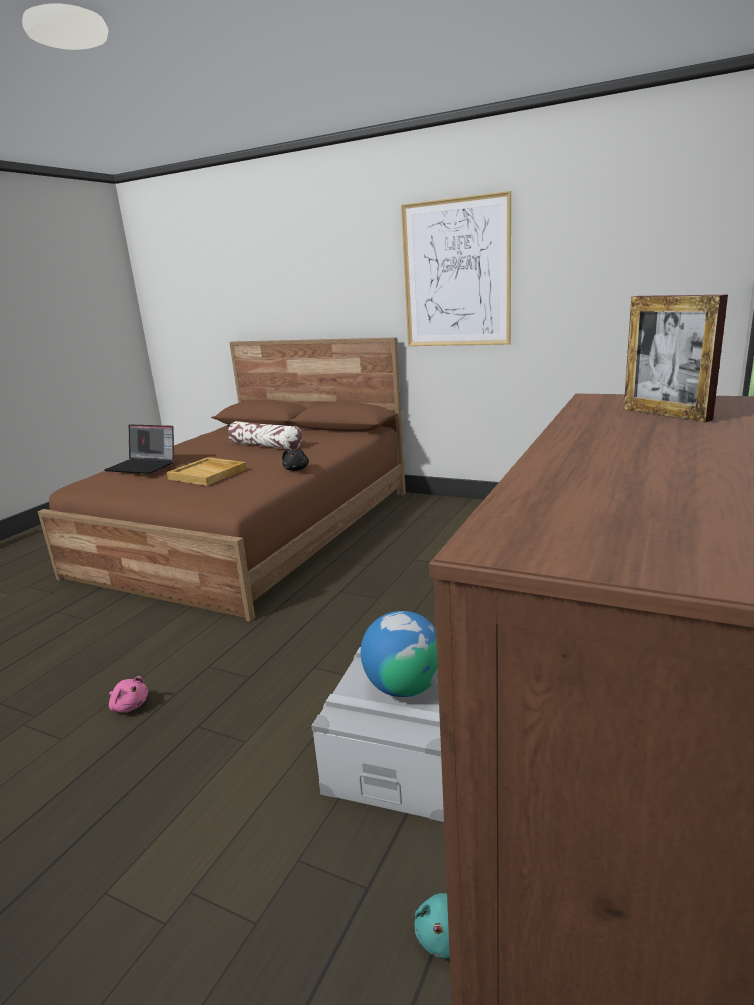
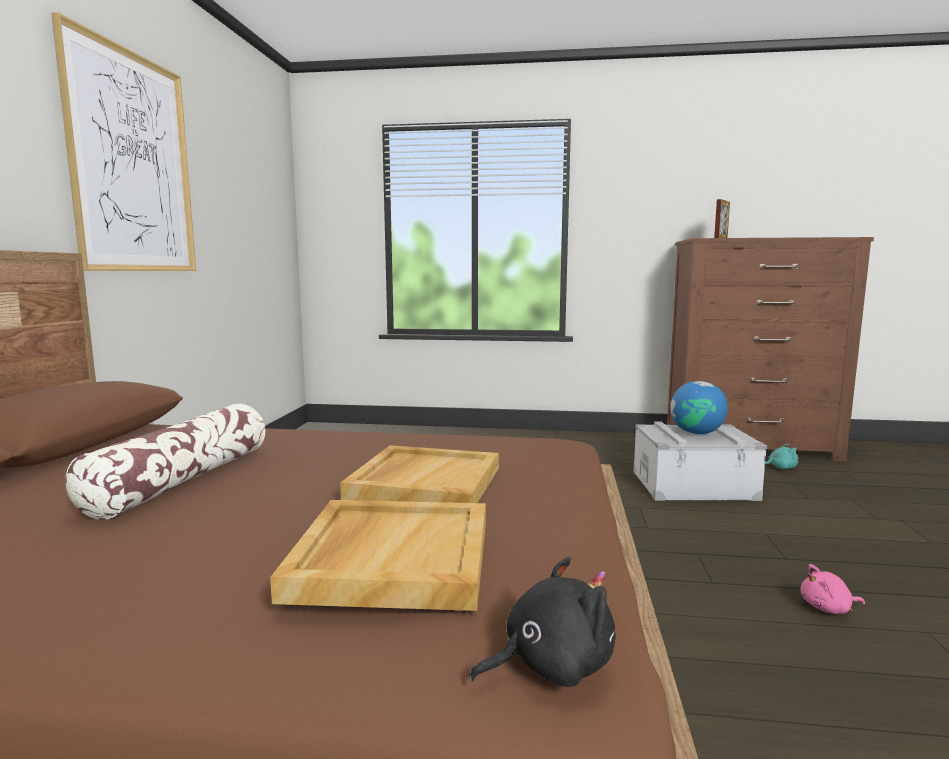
camera: 110 degrees left, 10 degrees down
(129, 705) = (828, 608): pink plush toy -> pink plush toy turned 105 degrees counterclockwise
(144, 466) = (391, 557): laptop -> beige tray
(296, 469) = (388, 435): black plush toy -> black plush toy (550, 665)

